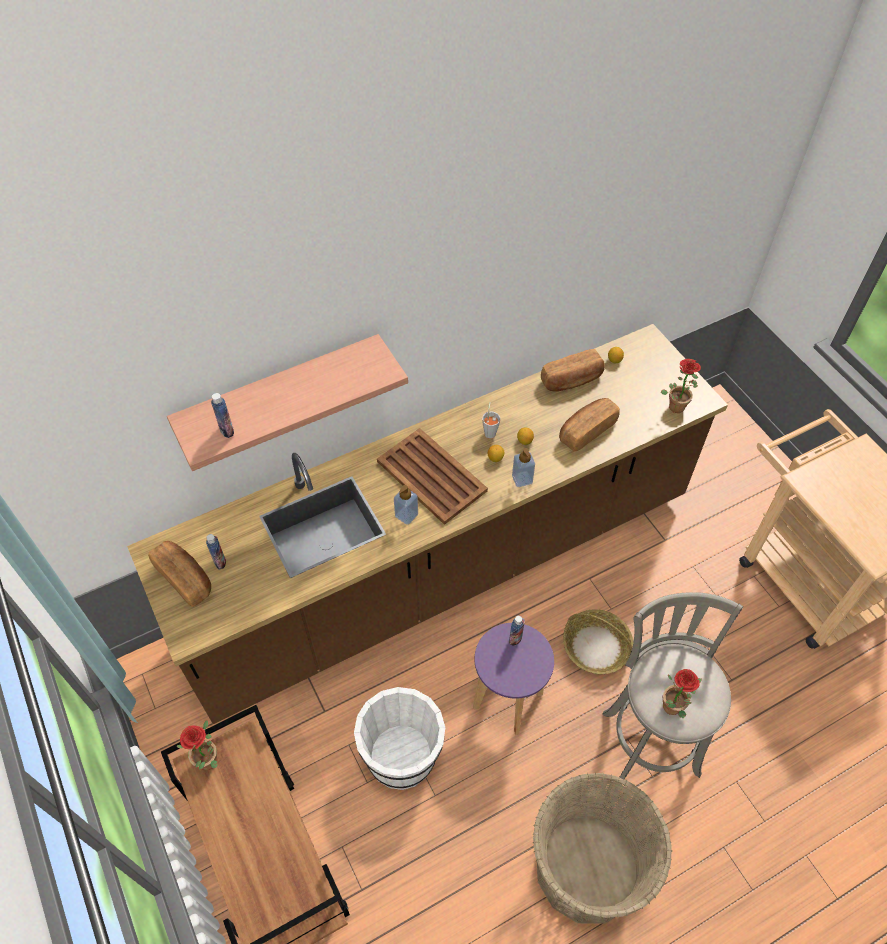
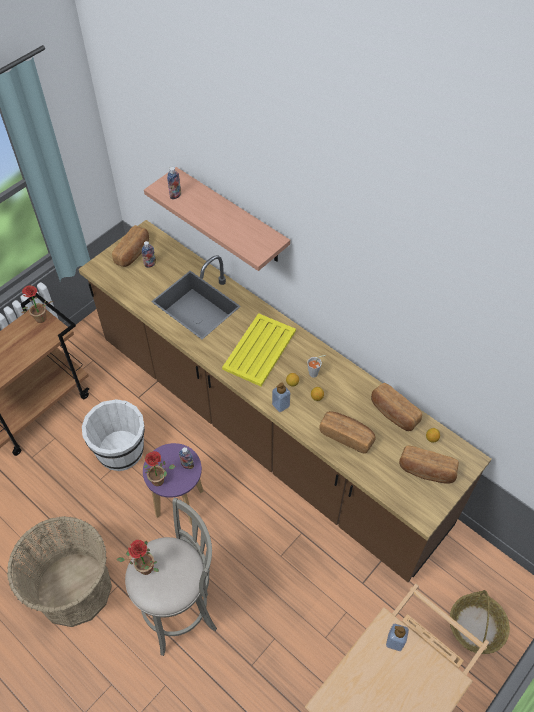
camera: 70 degrees right, 0 degrees up
(406, 515) = (221, 346): soap dispenser -> soap dispenser (395, 641)
(432, 477) = (259, 350): brown tray -> yellow tray
(596, 647) = (243, 553): basket -> basket (476, 626)
(652, 378) = (426, 471): none -> bread
(676, 404) = (407, 496): potted plant -> potted plant (160, 480)

